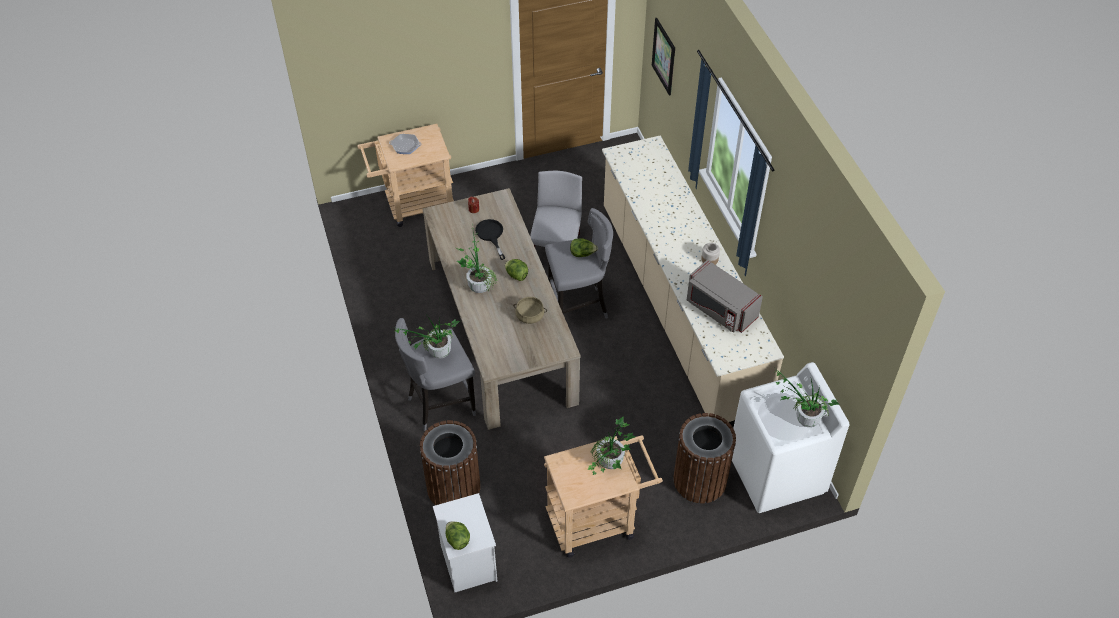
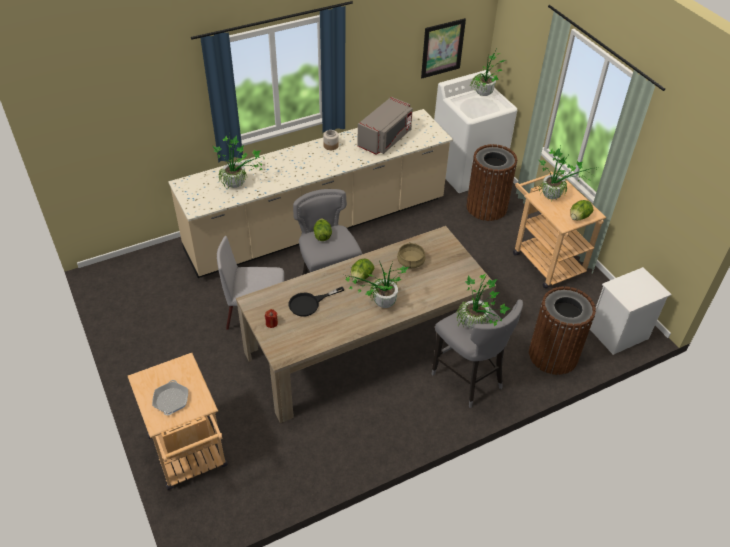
camera: 100 degrees left, 5 degrees down
(457, 539) = (652, 290): lettuce -> lettuce (578, 217)
(648, 184) = (239, 184): none -> potted plant
(663, 56) = (101, 136): picture -> picture (442, 48)

